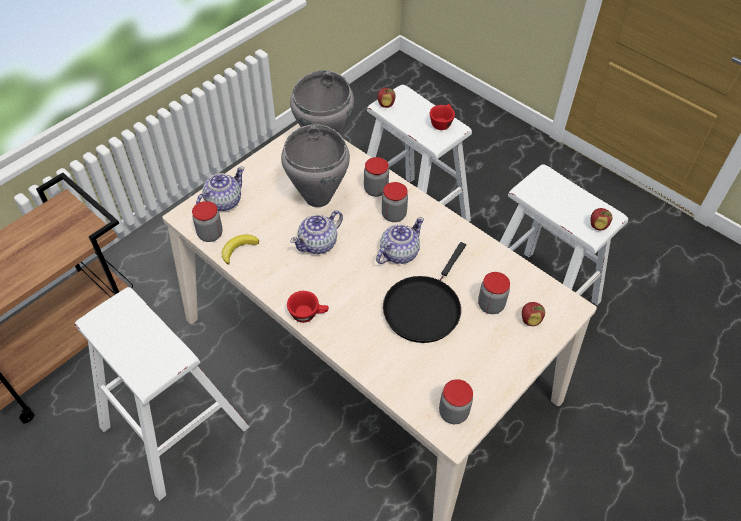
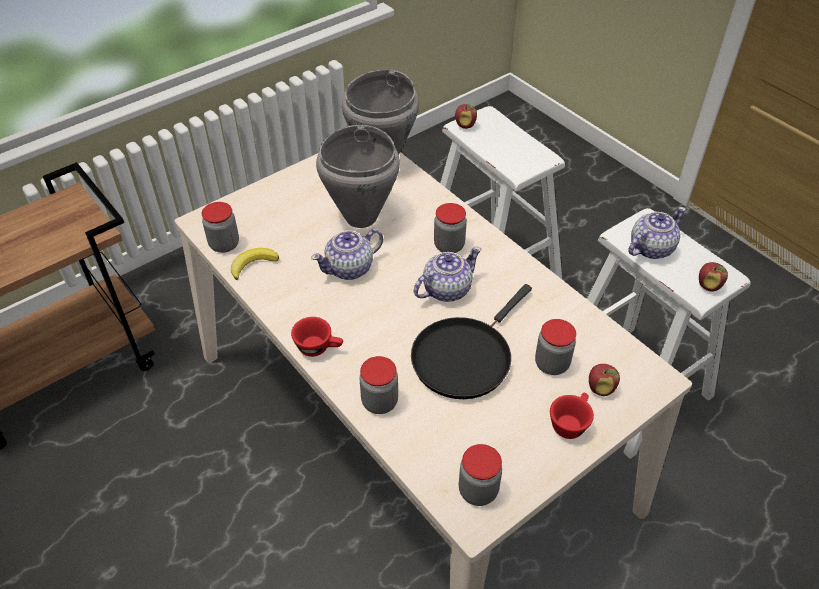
camera: 10 degrees right, 5 degrees down
(174, 426) = (162, 478): white stool -> none
(223, 202) = (248, 211): teapot -> teapot (650, 248)
(376, 190) = (433, 215): jar -> jar (379, 402)
(442, 122) = (529, 150): red cup -> red cup (570, 422)

